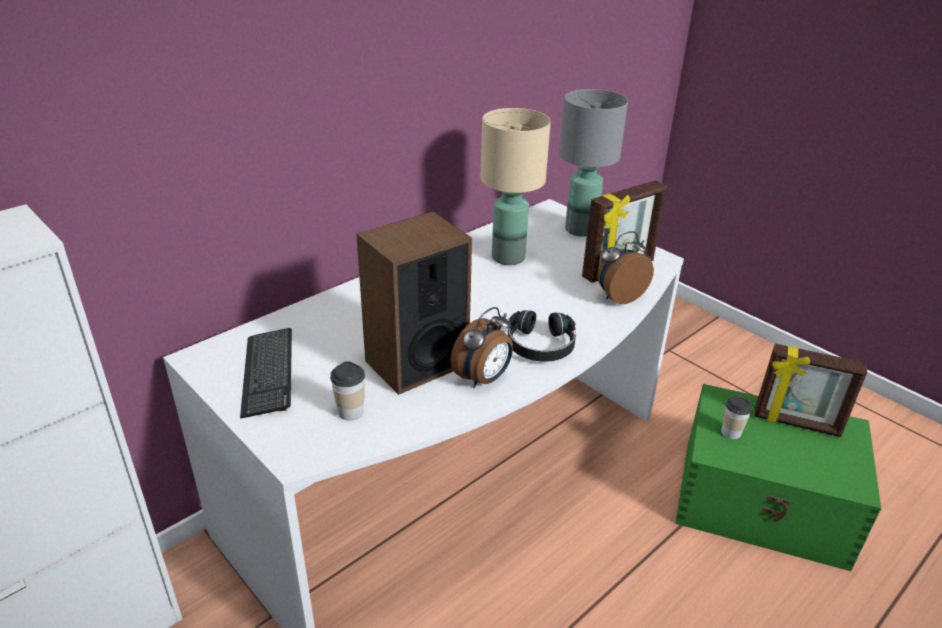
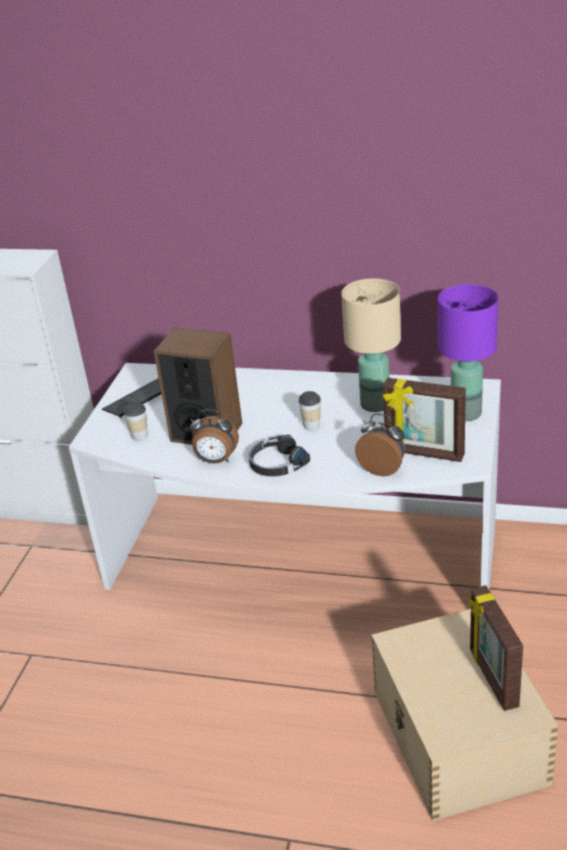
camera: 60 degrees right, 0 degrees up
(580, 230) = (465, 413): grey table lamp -> purple table lamp
(731, 432) = (432, 643): cup -> cup (311, 425)
(764, 502) = (458, 738): green storage box -> beige storage box

